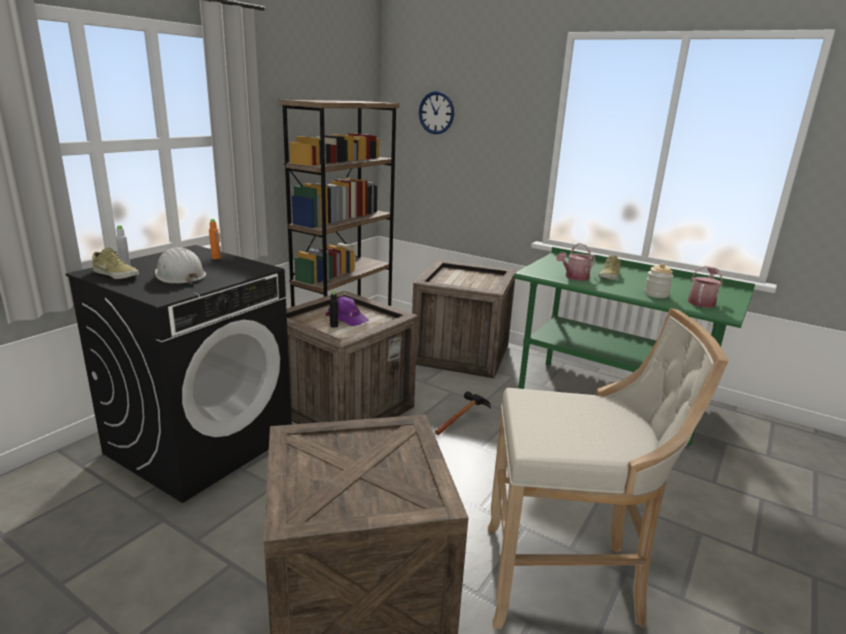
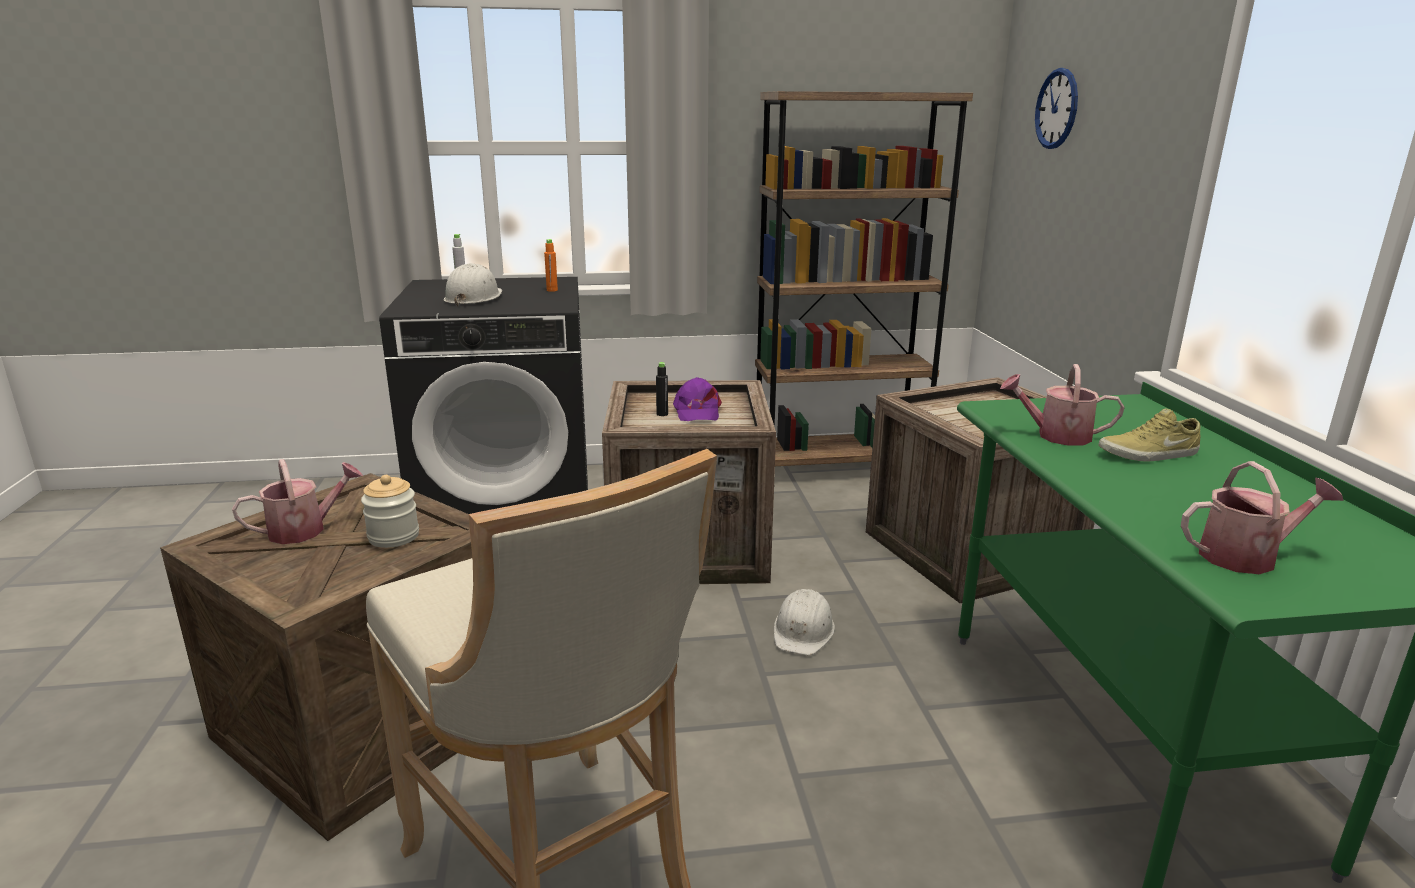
camera: 50 degrees right, 0 degrees up
(117, 274) = (437, 287): beige shoe -> none
(327, 474) = (305, 529): none -> watering can
(463, 420) = (803, 630): hammer -> white hard hat
(656, 294) = (1159, 508): jar -> jar (393, 537)

